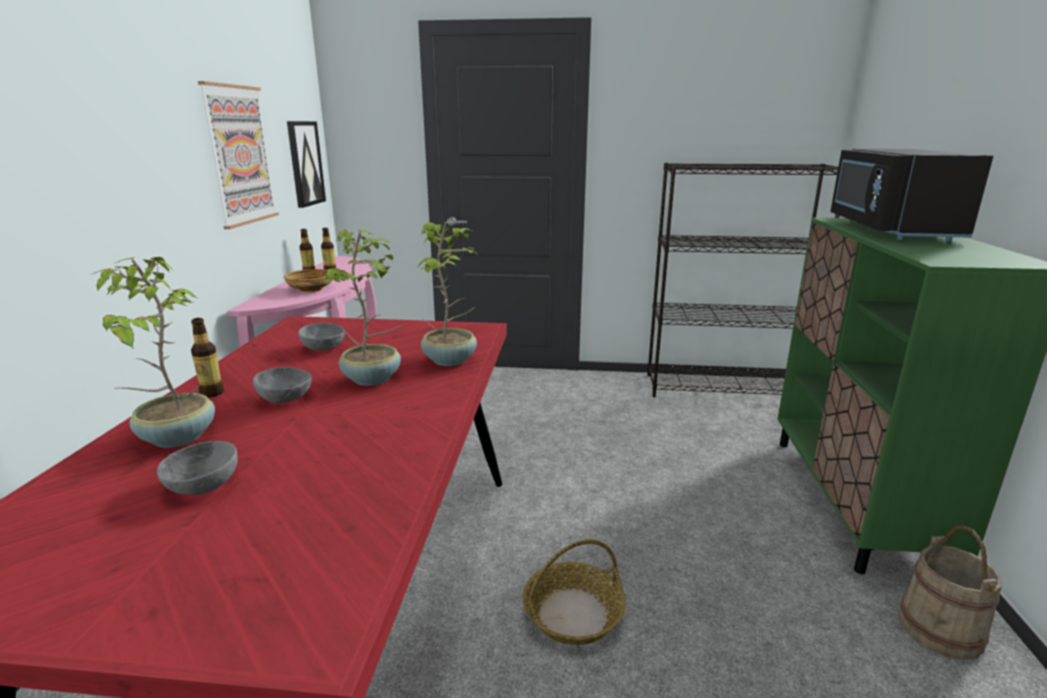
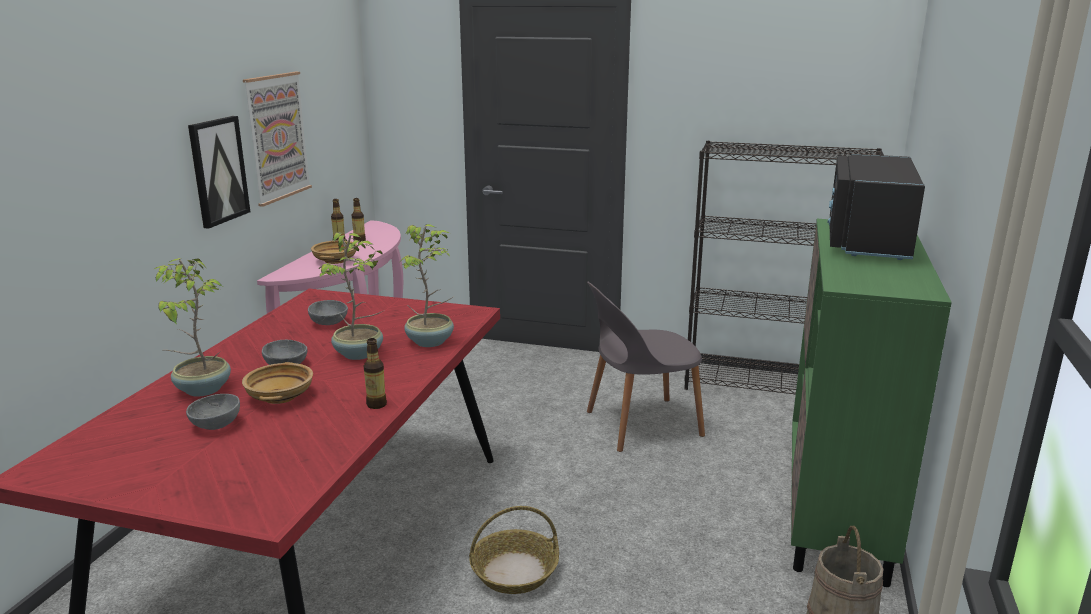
camera: 10 degrees right, 0 degrees up
(212, 393) = (232, 357): bottle -> bottle (376, 405)
(288, 438) = (280, 397): none -> beige bowl
(305, 163) = (343, 132): picture -> picture (218, 171)
(629, 433) = (640, 424): none -> grey chair

